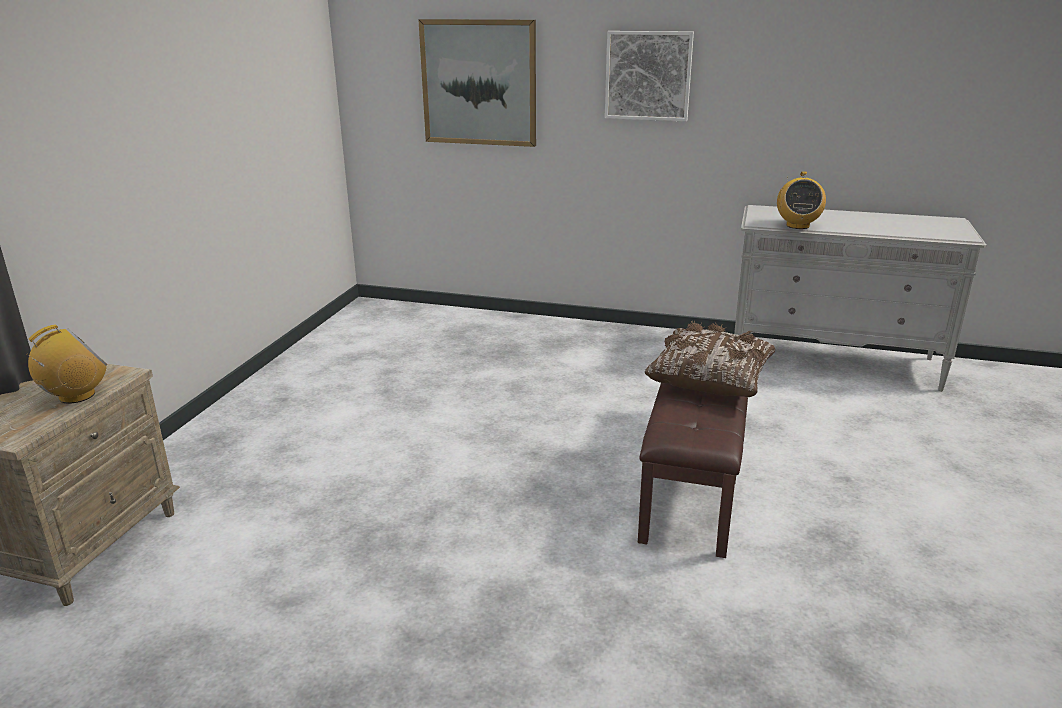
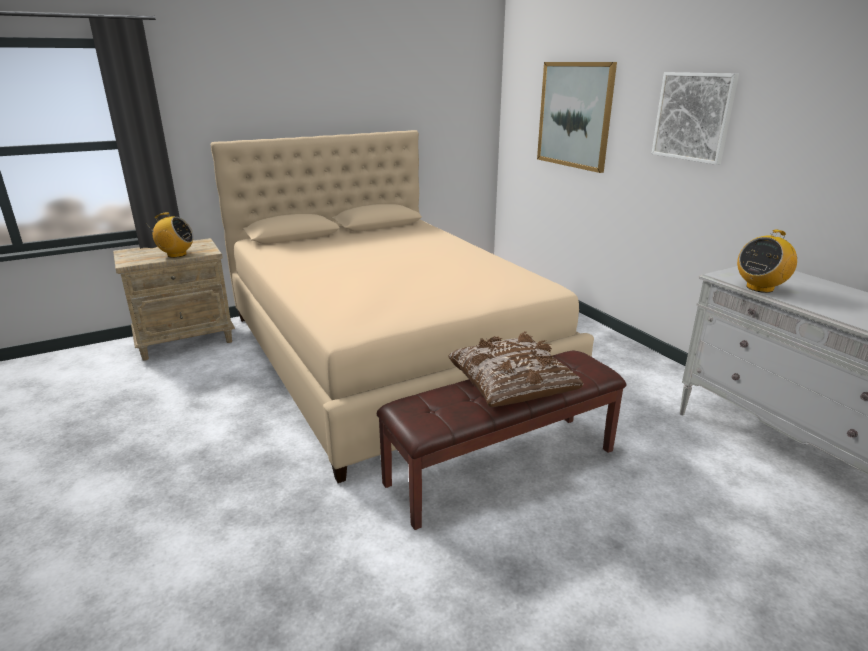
camera: 45 degrees right, 0 degrees up
(416, 431) = (387, 354): none -> beige bed

